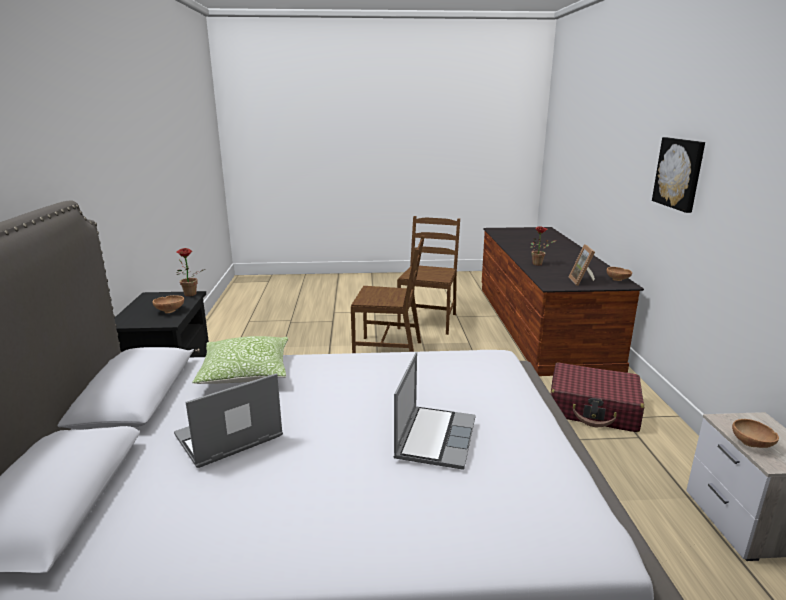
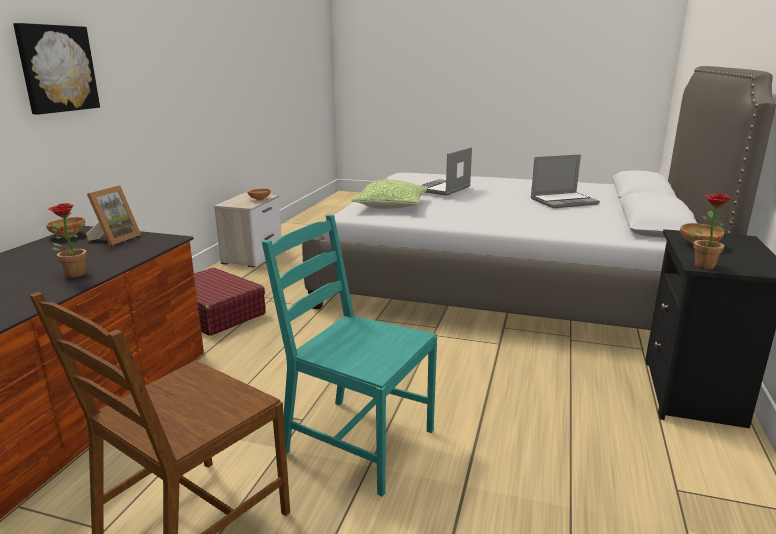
camera: 160 degrees left, 0 degrees up
(245, 373) = (570, 225): pillow -> pillow (391, 206)
(389, 351) = (357, 442): brown chair -> turquoise chair

